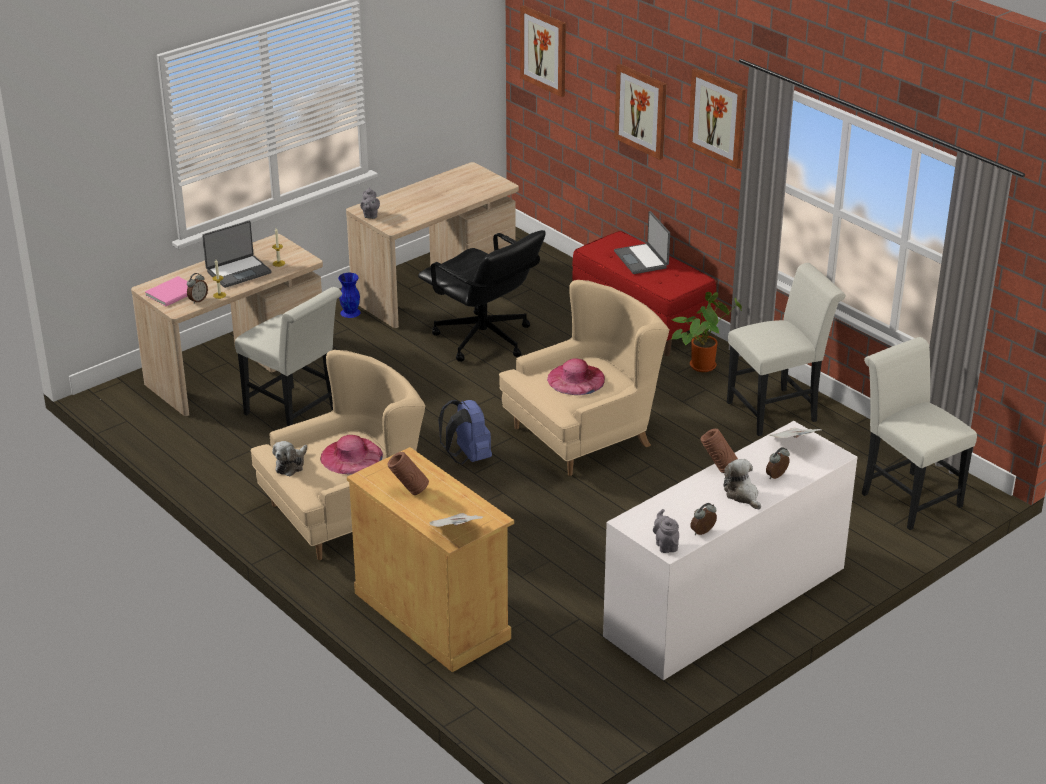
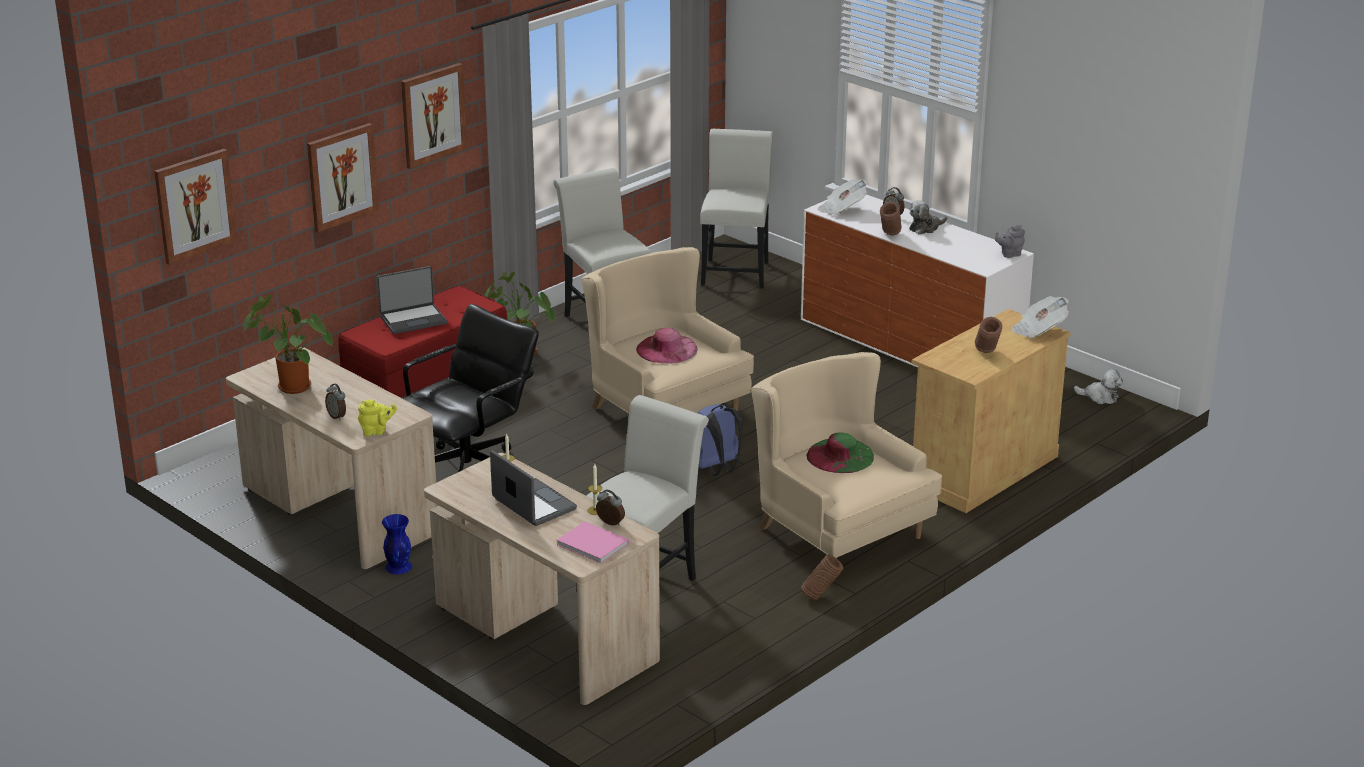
camera: 95 degrees left, 5 degrees down
(243, 496) = (821, 596): none -> brown vase
(291, 465) = (867, 487): plush toy -> plush toy (1100, 397)
(351, 456) = (840, 456): pink hat -> green hat
(370, 215) = (376, 431): grey teapot -> yellow teapot
(450, 184) = (290, 387): none -> potted plant
(703, 533) = (986, 241): alarm clock -> alarm clock (337, 416)
(906, 496) = (736, 271): white chair -> white chair turned 135 degrees clockwise

